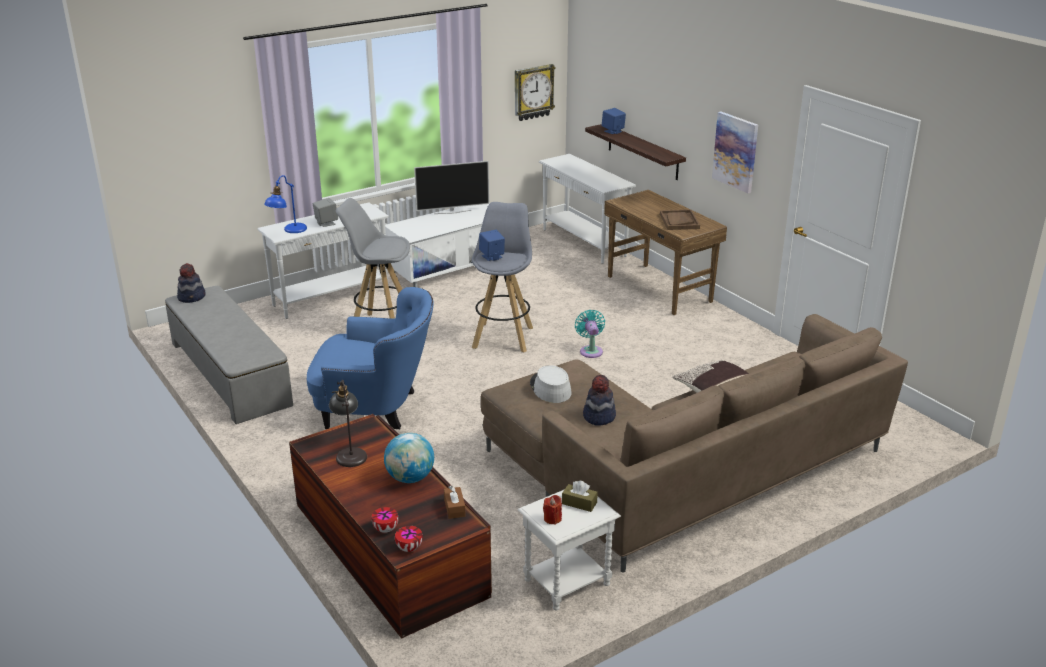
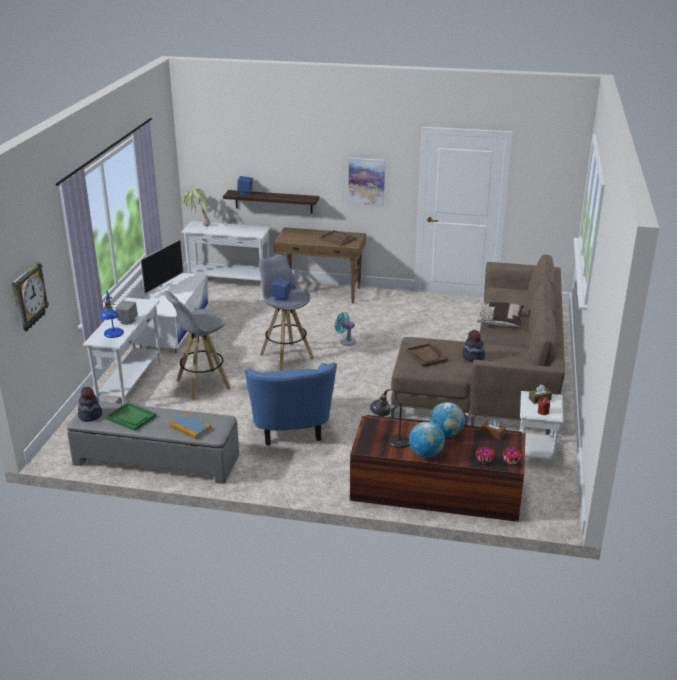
camera: 45 degrees left, 0 degrees up
(212, 314) = (131, 418): none -> green tray
(233, 346) = (190, 428): none -> book
(349, 485) = (426, 454): none -> globe
(376, 408) = (290, 429): blue armchair -> blue armchair turned 120 degrees clockwise
(533, 92) = (168, 180): wall clock -> wall clock (28, 297)
(550, 388) = (426, 356): grey hat -> brown tray
(563, 160) = (197, 226): none -> potted plant

